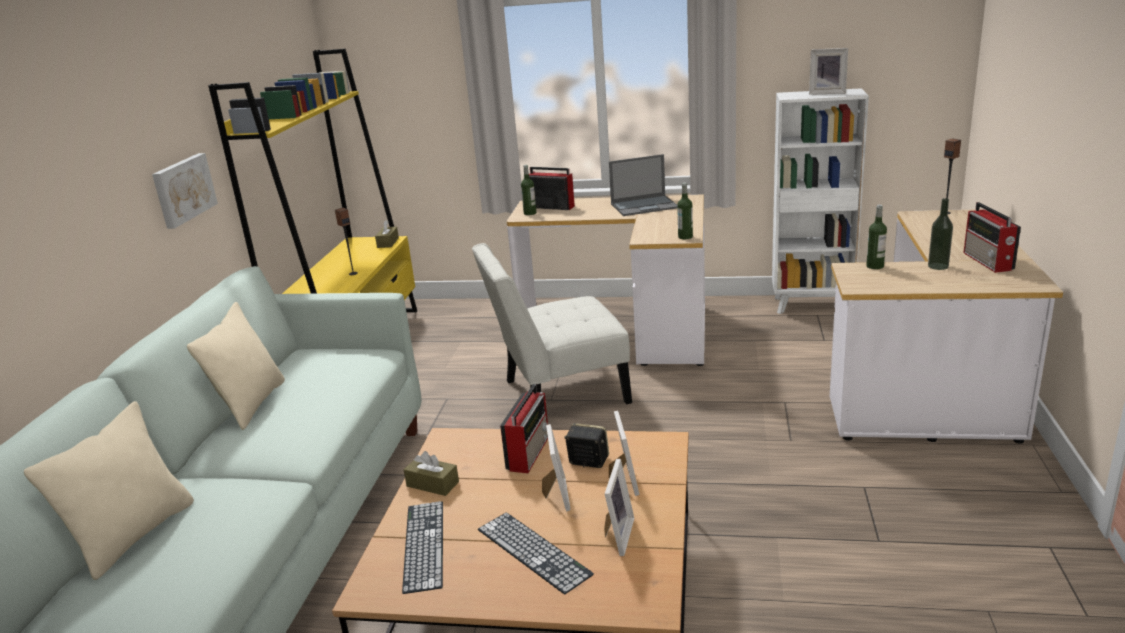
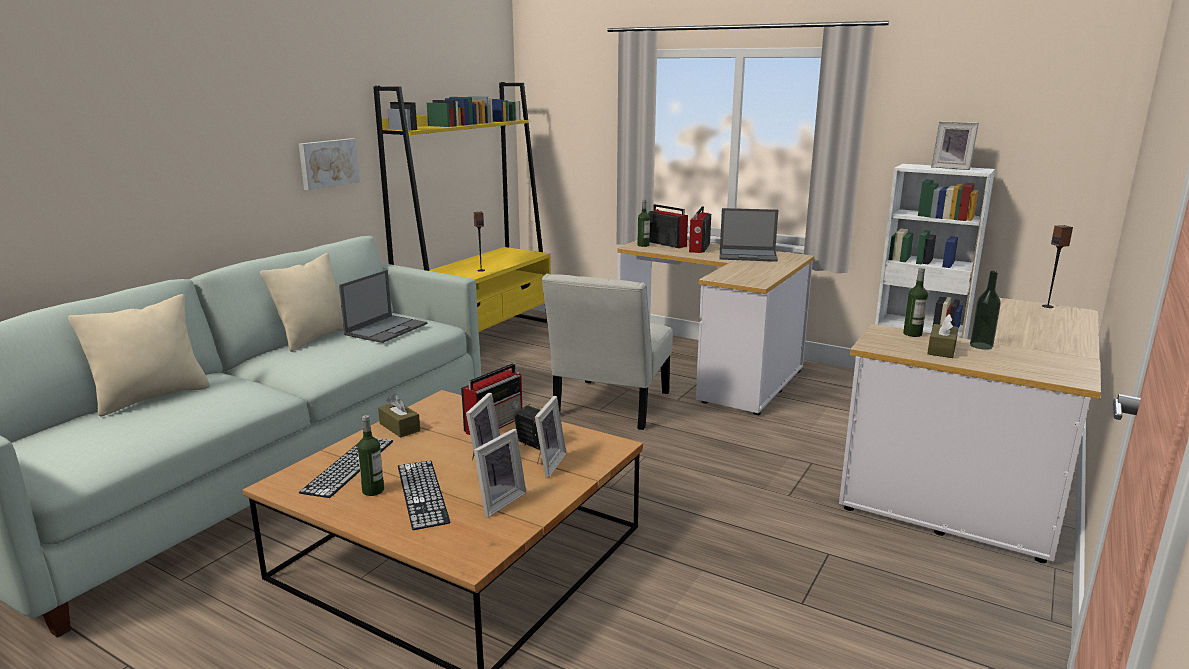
camera: 20 degrees right, 5 degrees down
(327, 373) = (387, 329): none -> laptop
(388, 243) = (530, 255): brown tissue box -> brown tissue box (941, 349)
(558, 394) = (609, 407): white chair -> white chair turned 75 degrees counterclockwise
(685, 237) = (755, 282): bottle -> bottle (373, 490)
(988, 262) = (1044, 352): radio -> radio (698, 248)

